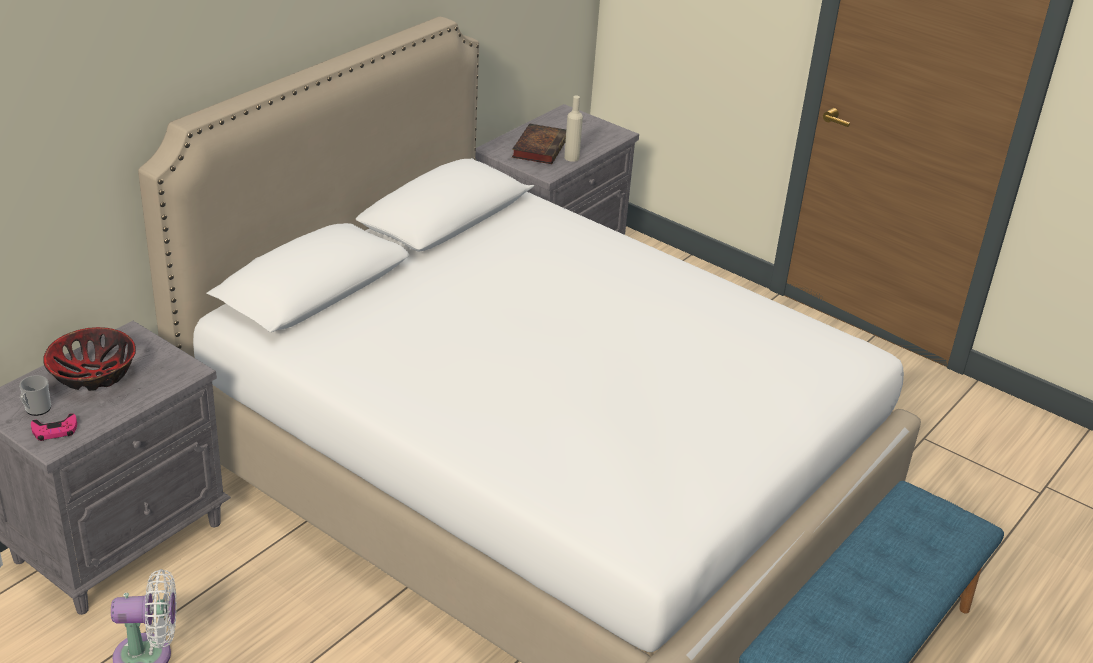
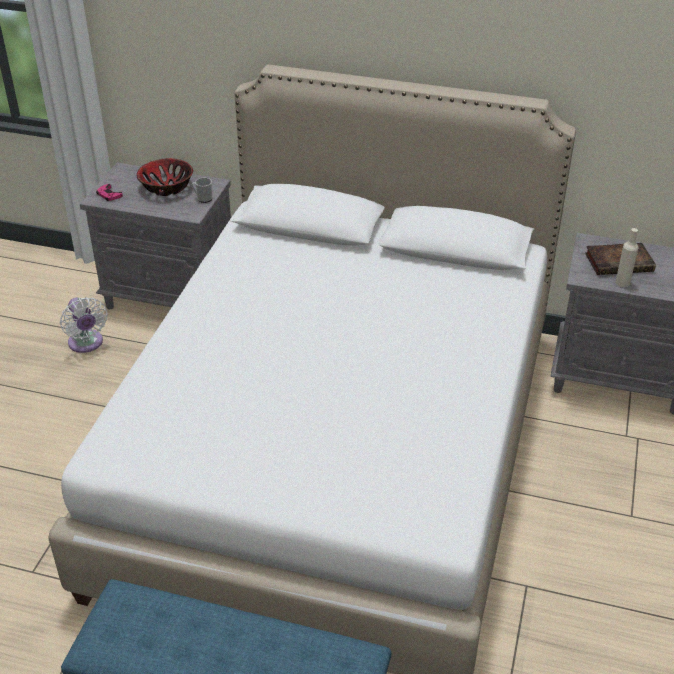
camera: 70 degrees right, 5 degrees up
(36, 410) = (124, 183): mug -> mug (203, 198)

